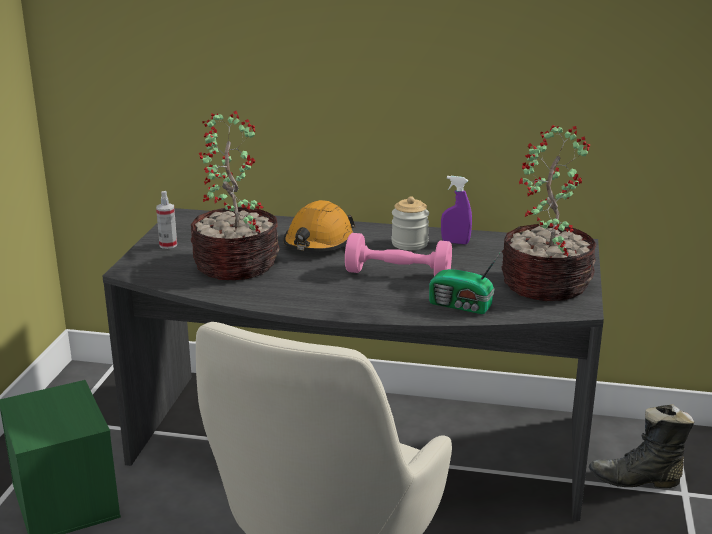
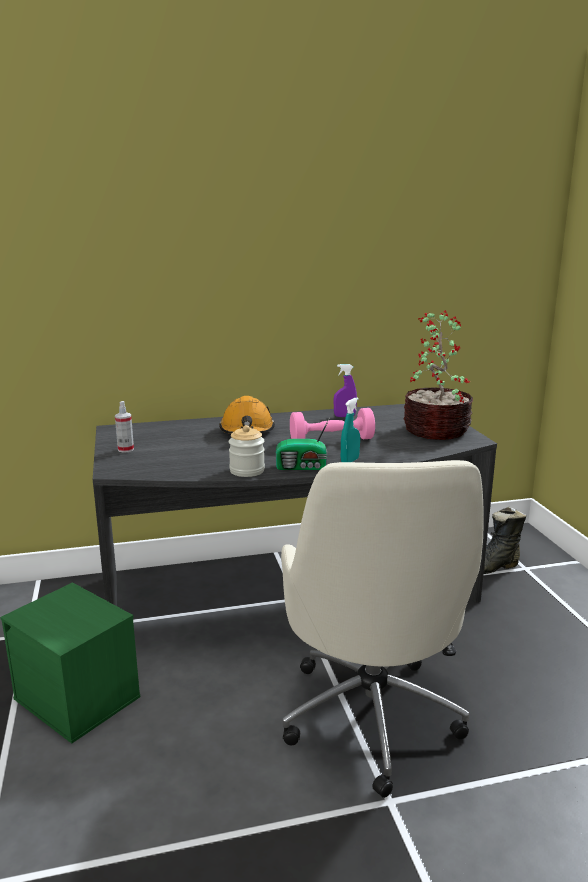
camera: 25 degrees left, 5 degrees down
(235, 263) = (199, 453): potted plant -> none
(385, 308) = (349, 461): none -> turquoise spray bottle
(409, 243) = (314, 421): jar -> jar (247, 471)
(461, 306) = (400, 451): radio -> radio (302, 467)

